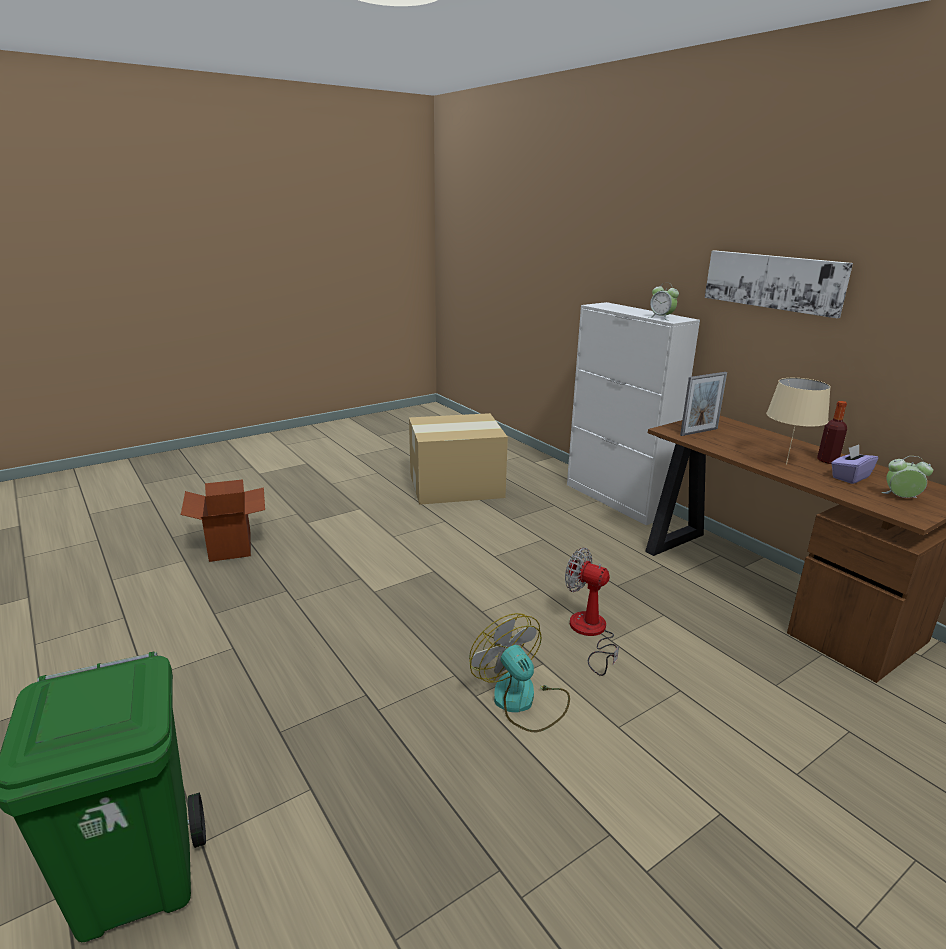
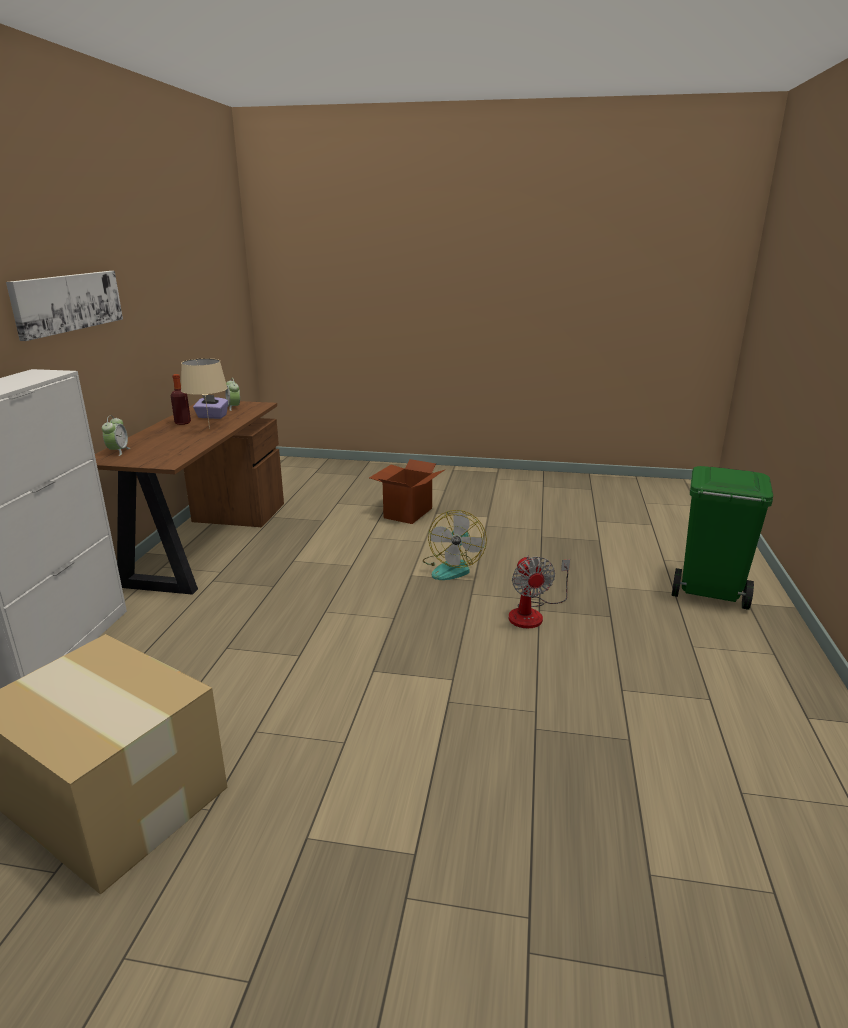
camera: 135 degrees left, 0 degrees up
(231, 545) = (564, 867): cardboard box -> cardboard box (407, 513)
(590, 633) = (354, 573): fan -> fan (532, 613)
(661, 318) = (42, 376): alarm clock -> alarm clock (118, 451)
(699, 432) = (158, 455): picture frame -> none

